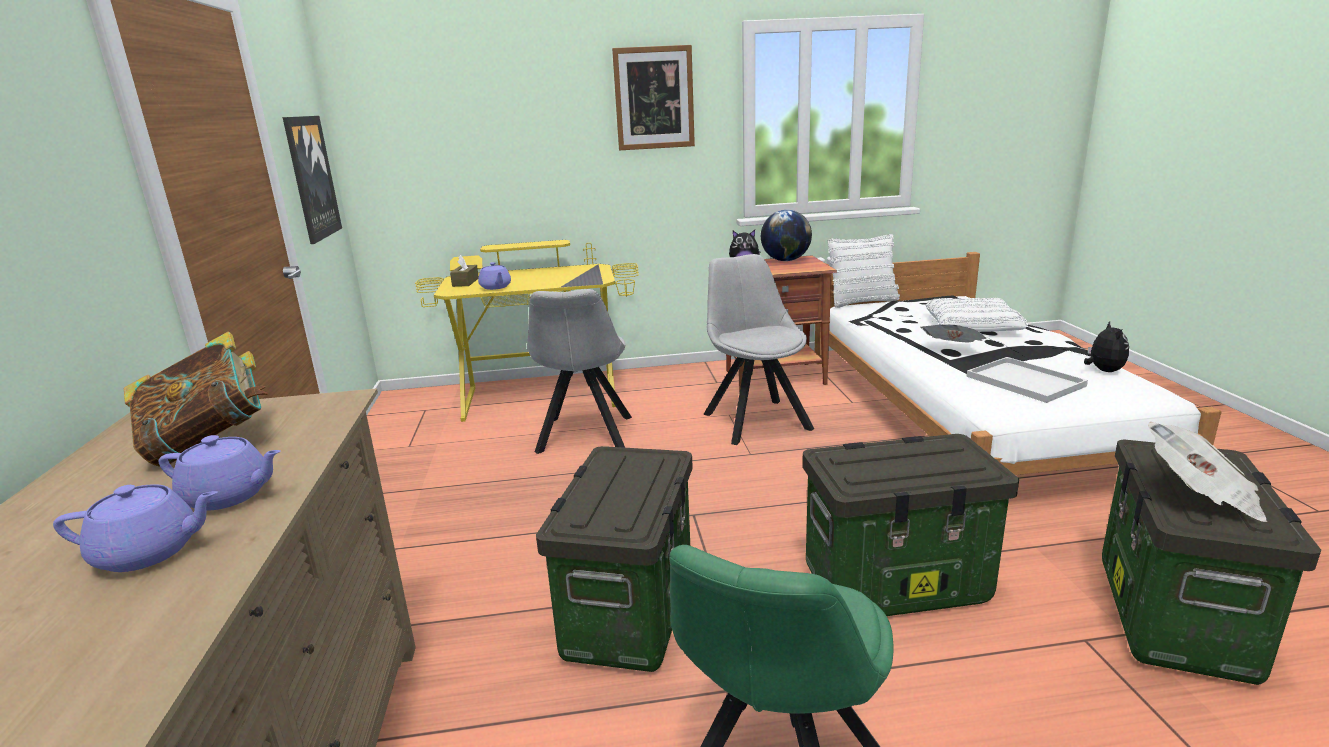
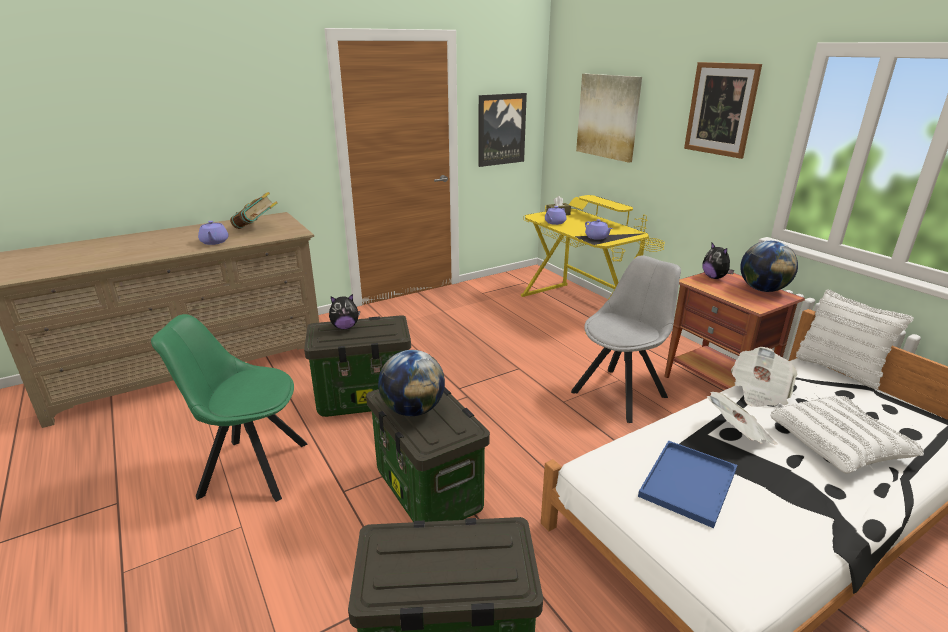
camera: 65 degrees right, 5 degrees up
(150, 552) = (179, 245): purple teapot -> purple teapot (597, 237)
(480, 133) = (608, 116): none -> picture
(584, 436) = (536, 336): grey chair -> none
(903, 468) = (413, 410): none -> globe
(1027, 381) = (688, 484): white tray -> blue tray
(1103, 370) = (786, 547): plush toy -> plush toy (345, 327)
(1201, 495) = (420, 552): newspaper -> newspaper (759, 392)

